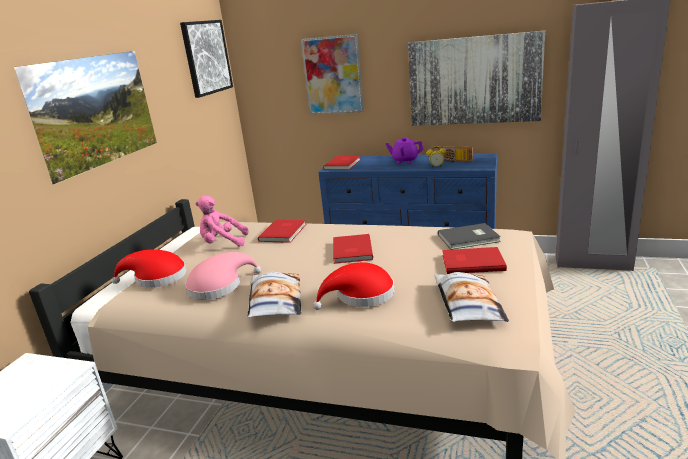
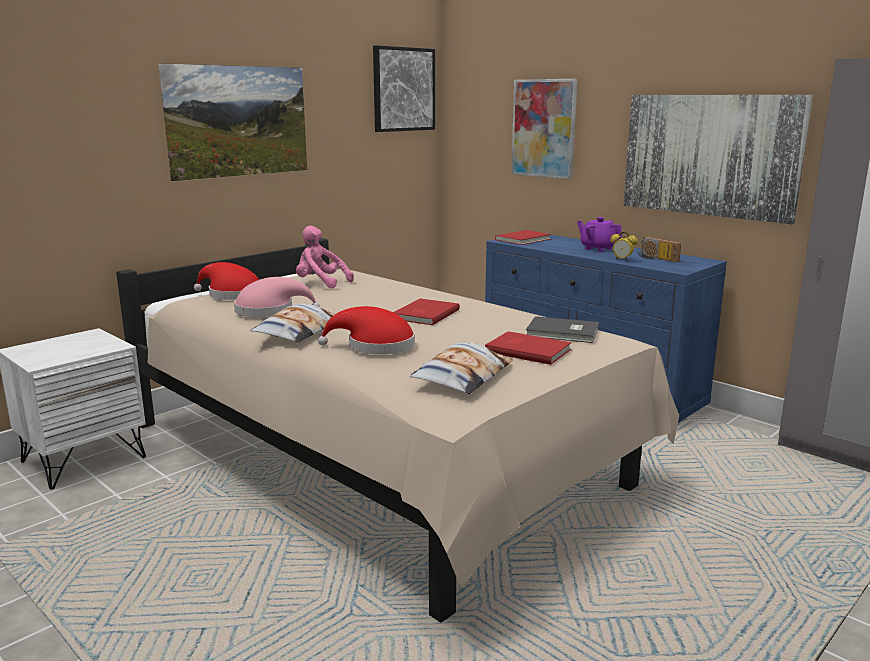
camera: 25 degrees right, 5 degrees down
(284, 232) = (387, 287): red book -> none

